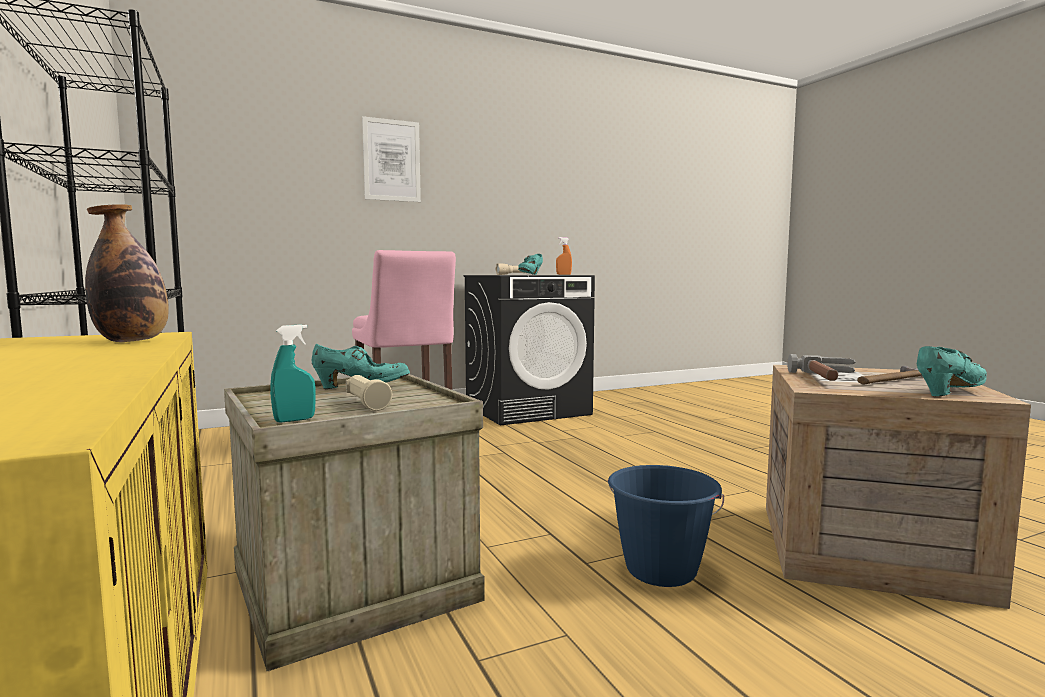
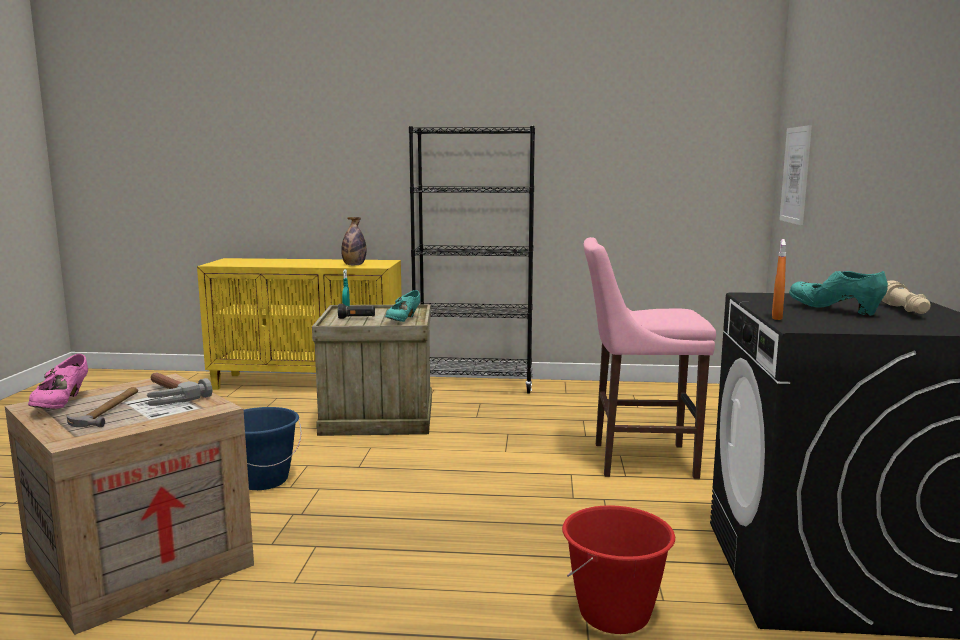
camera: 120 degrees right, 5 degrees up
(367, 404) = (357, 318): beige flashlight -> black flashlight
(391, 160) = (891, 90): picture -> picture (795, 175)
(625, 430) = (615, 614): none -> red bucket
(950, 392) = (61, 404): turquoise shoe -> pink shoe

